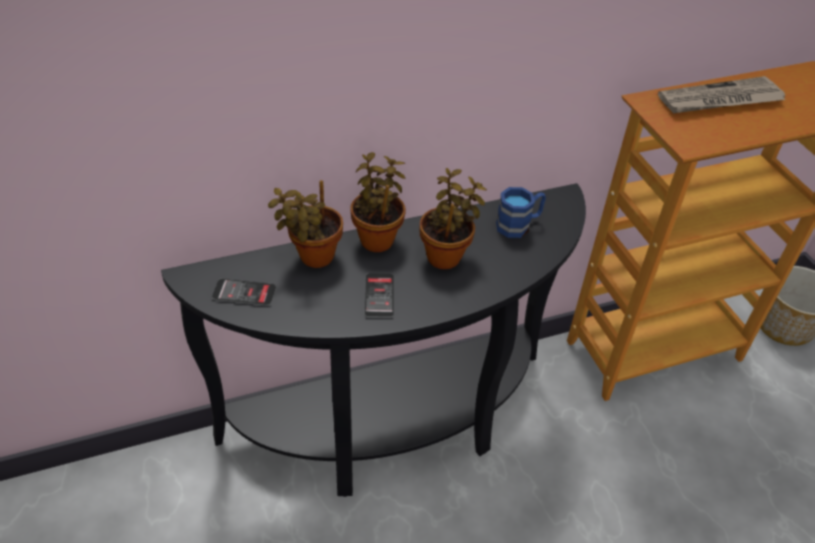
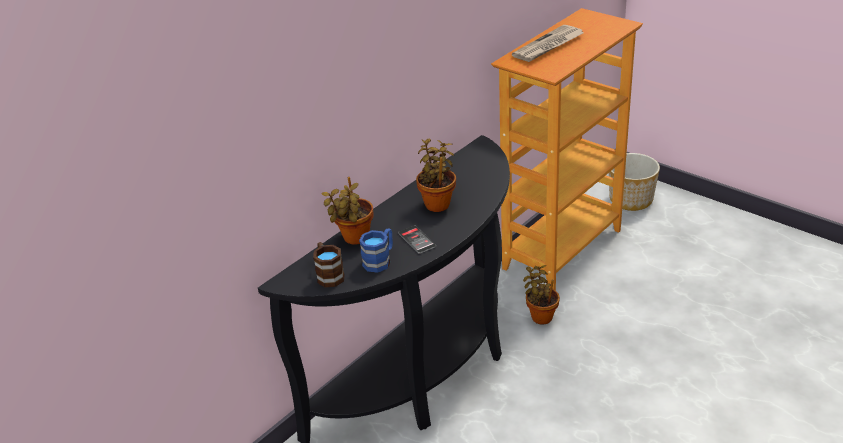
camera: 25 degrees left, 10 degrees down
(244, 293) = (328, 275): phone -> brown mug
(378, 238) = (386, 212): potted plant -> potted plant (540, 316)
(519, 225) = (467, 170): blue mug -> blue mug (380, 260)

